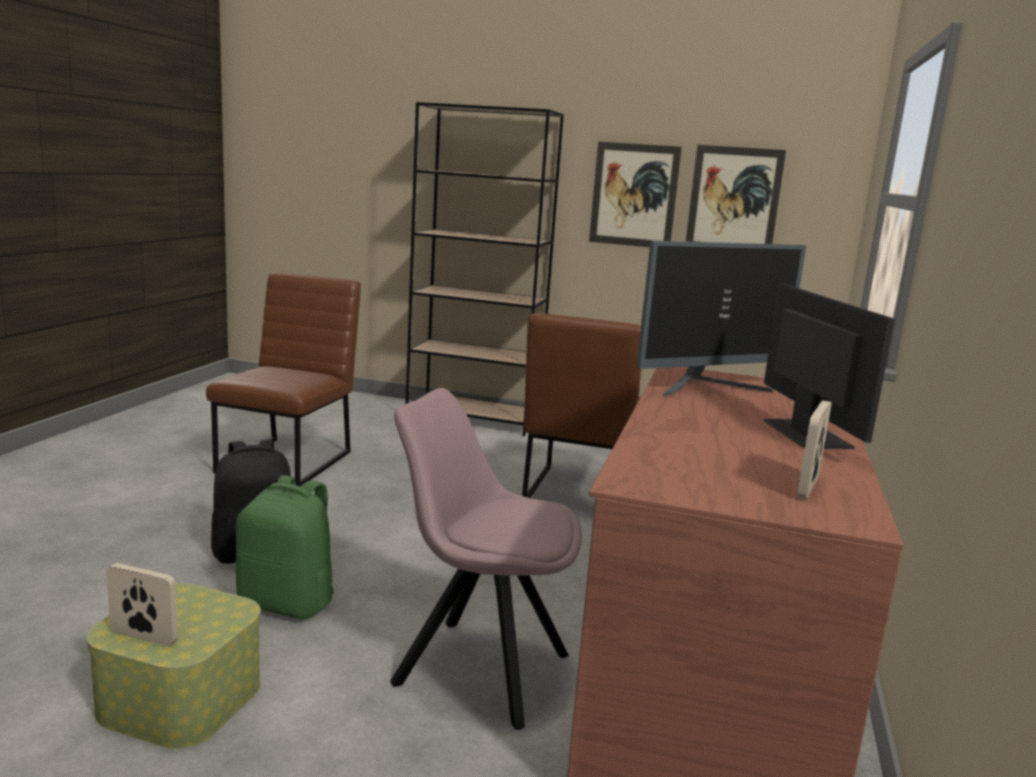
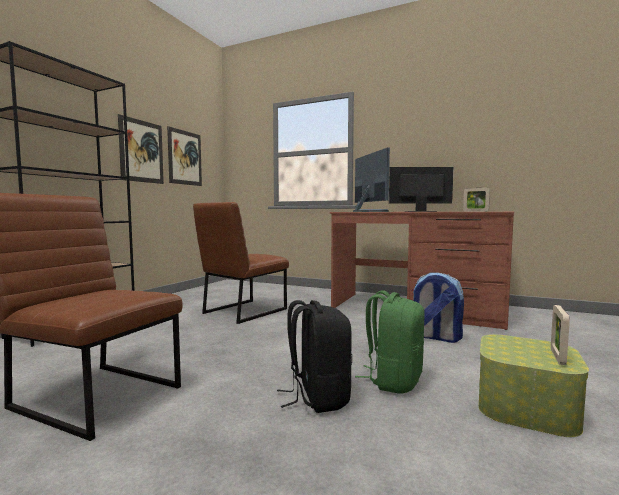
camera: 80 degrees left, 10 degrees down
(480, 669) = (435, 337): pink chair -> backpack
(577, 493) = (243, 311): brown chair -> brown chair turned 105 degrees clockwise

